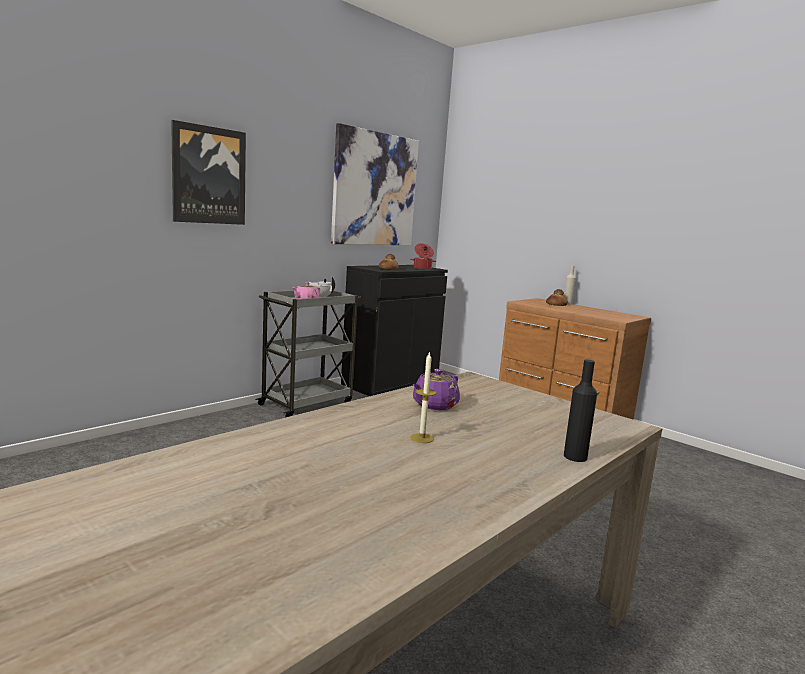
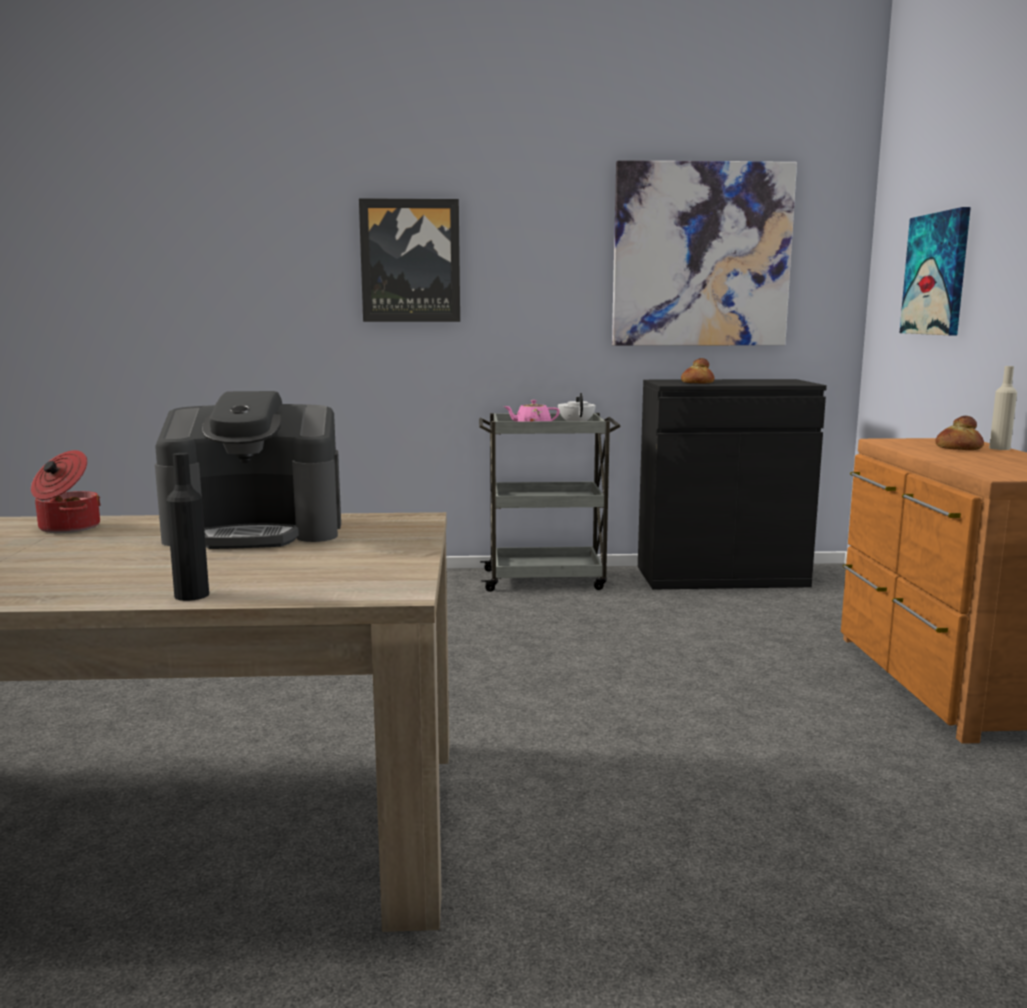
camera: 45 degrees right, 0 degrees up
(422, 268) = (774, 383): cooking pot -> cooking pot (67, 527)
(422, 438) = (130, 549): candle -> none
(434, 405) = (257, 531): purple teapot -> coffee machine
(503, 214) = (936, 274): none -> picture

